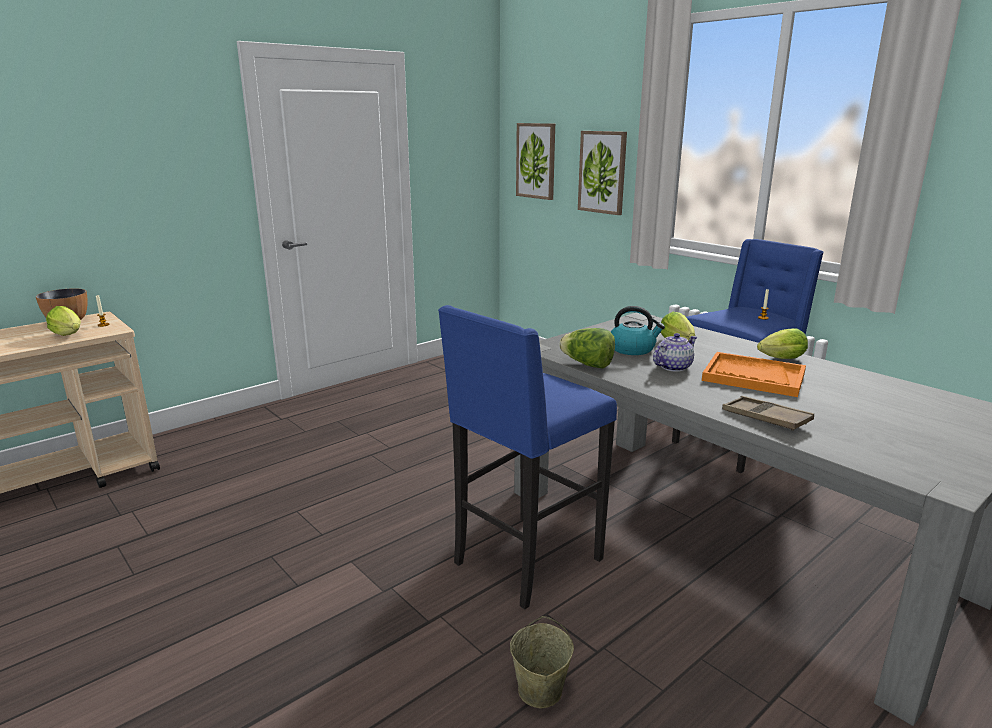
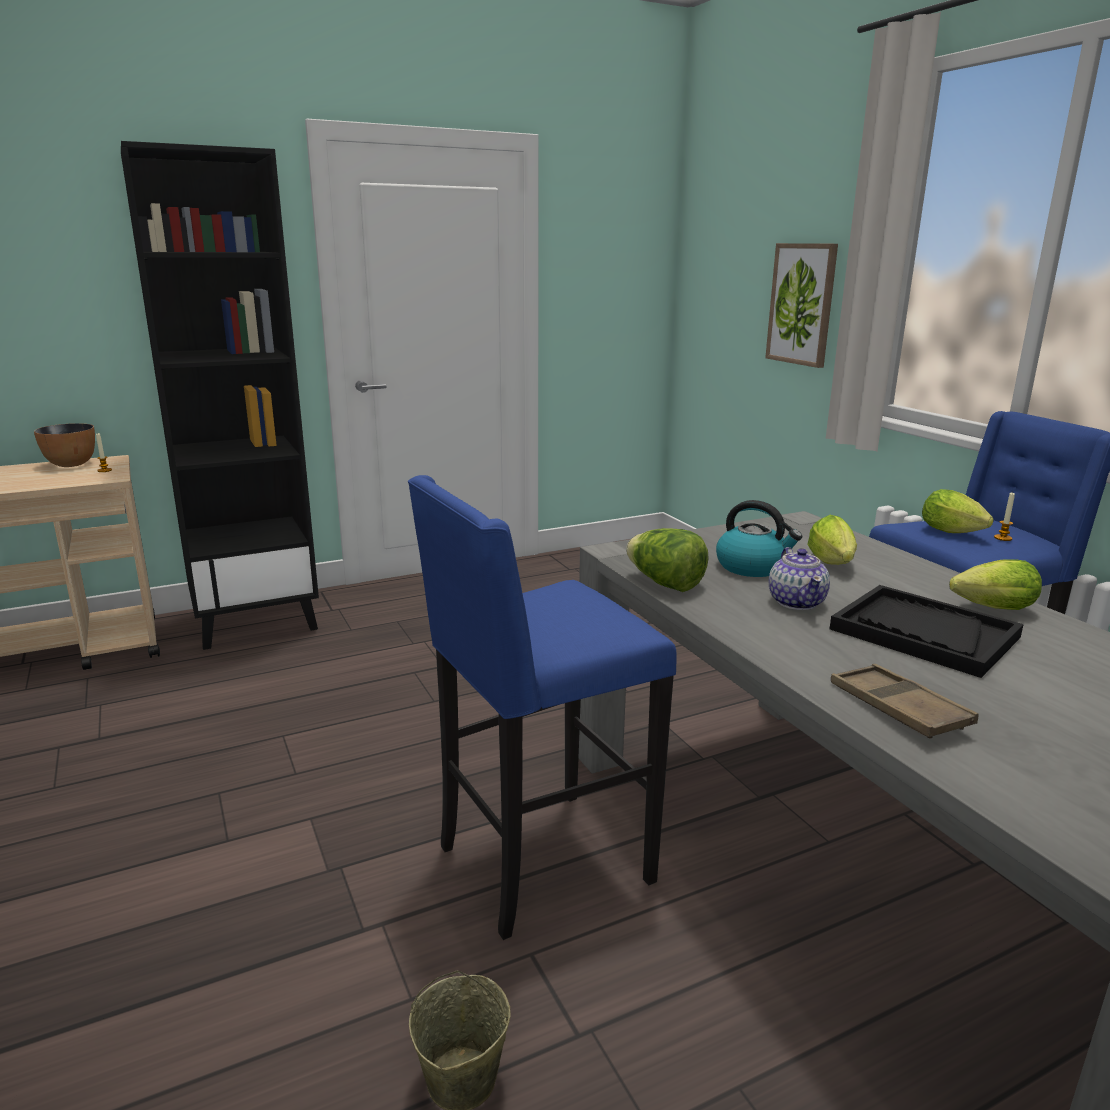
camera: 15 degrees right, 0 degrees up
(69, 335) = (57, 480): lettuce -> lettuce (955, 533)
(224, 434) = (256, 621): none -> black bookcase
(536, 161) = (719, 287): picture -> none
(672, 367) = (797, 602): teapot -> teapot turned 105 degrees clockwise
(753, 377) = (923, 633): orange tray -> black tray

